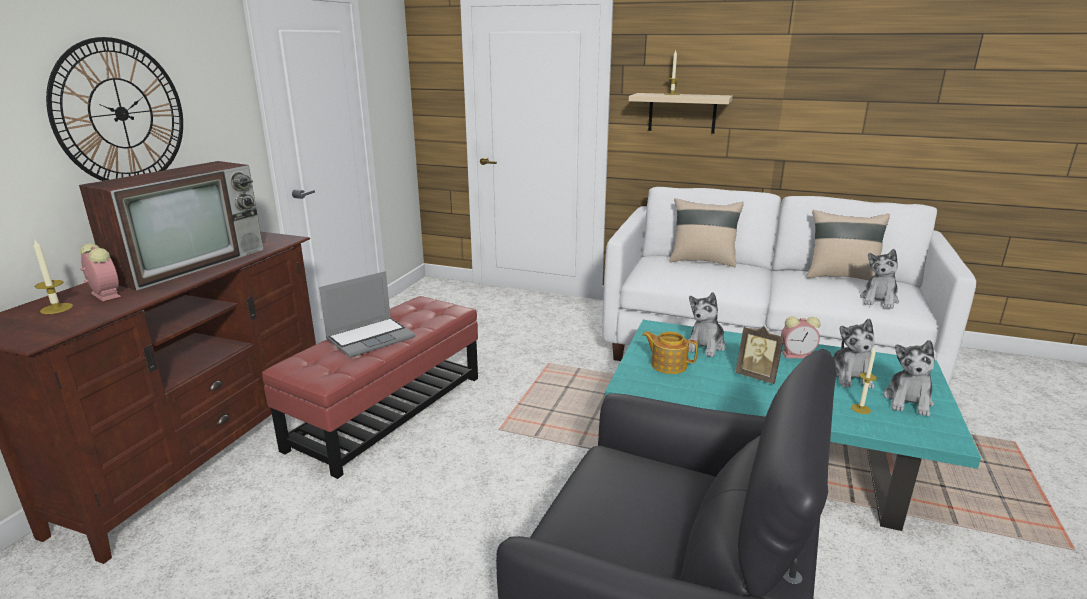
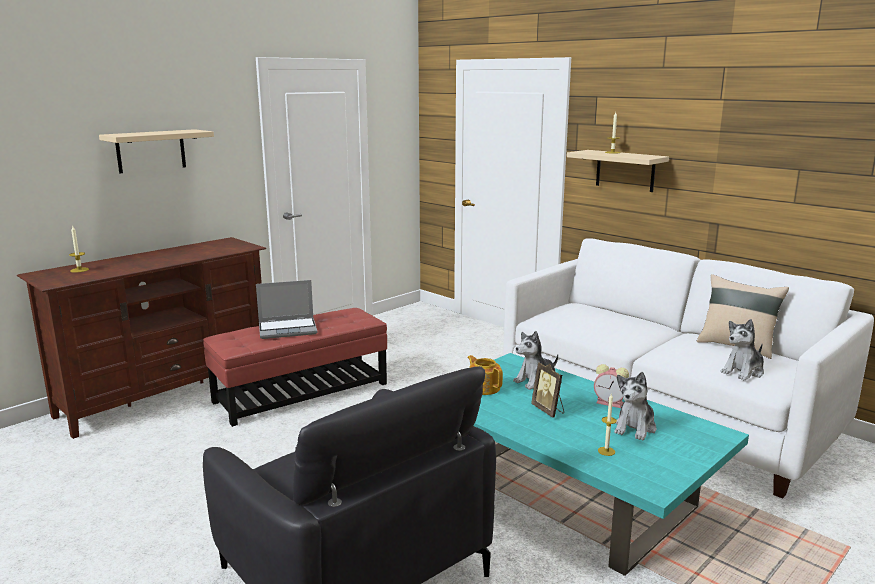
camera: 25 degrees right, 5 degrees down
(104, 294) = (110, 266): alarm clock -> none
(121, 113) = (151, 151): wall clock -> beige shelf
(192, 263) = (175, 255): television -> none
(702, 261) = (612, 313): beige pillow -> none
(908, 401) = (662, 456): plush toy -> none

